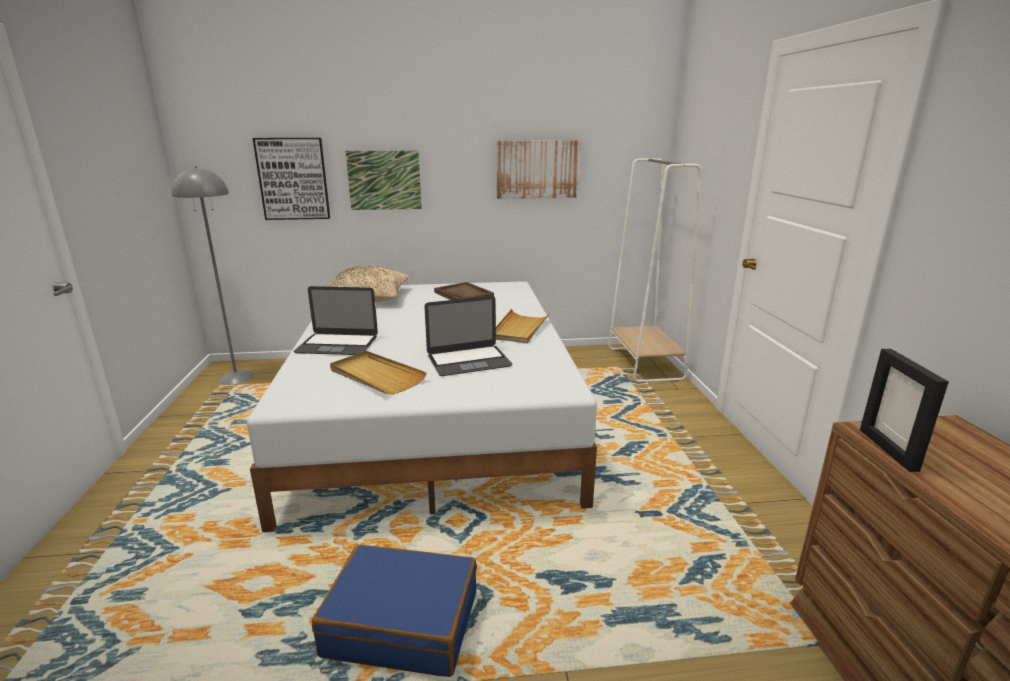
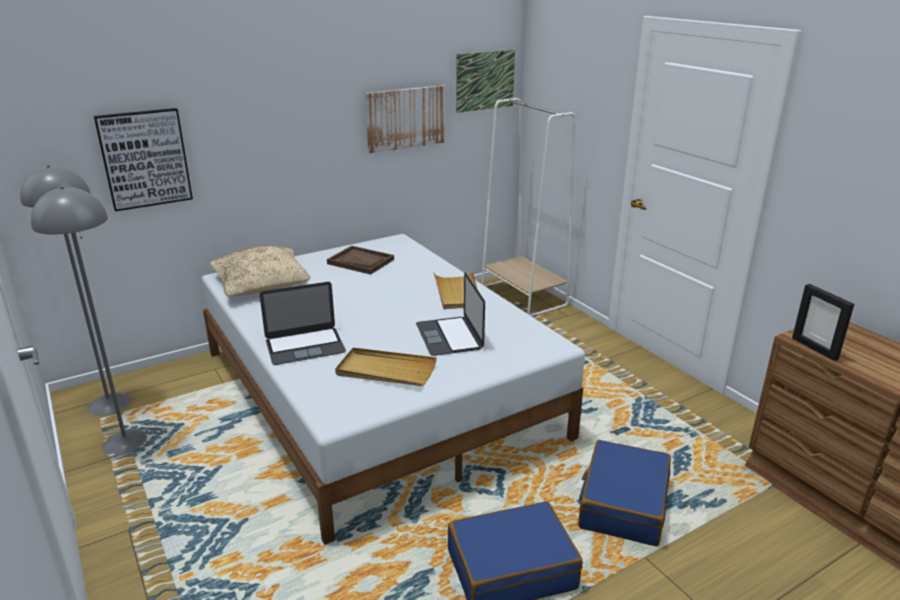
camera: 25 degrees left, 5 degrees up
(216, 406) = (125, 442): none -> grey floor lamp
(384, 180) = (251, 147): picture -> picture (485, 80)
(469, 360) = (449, 336): laptop -> laptop turned 120 degrees clockwise
(588, 596) = (623, 504): none -> blue suitcase

